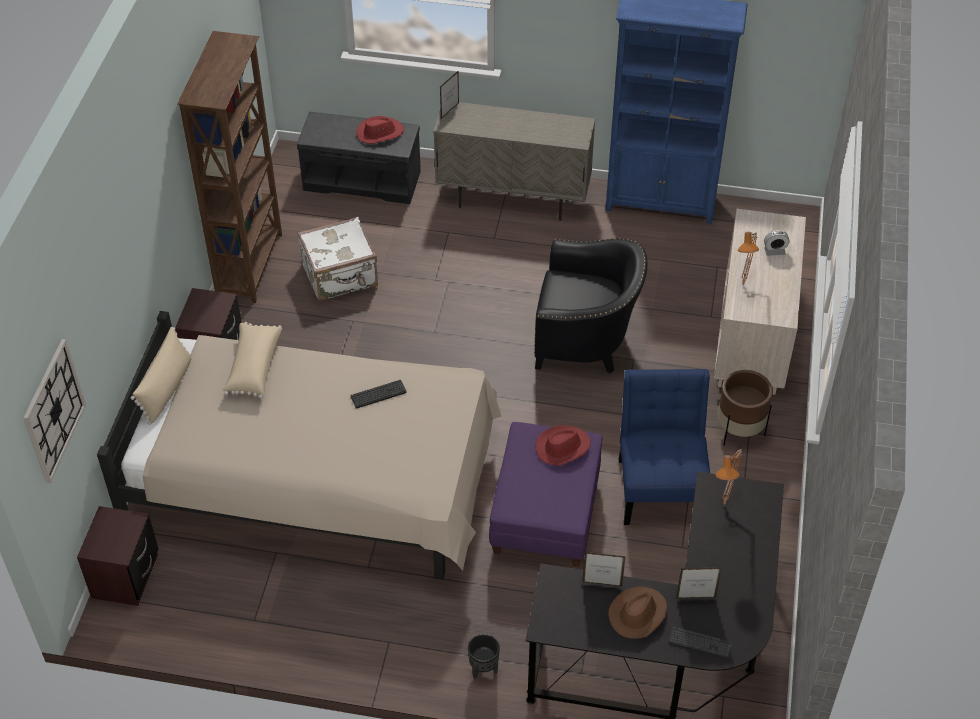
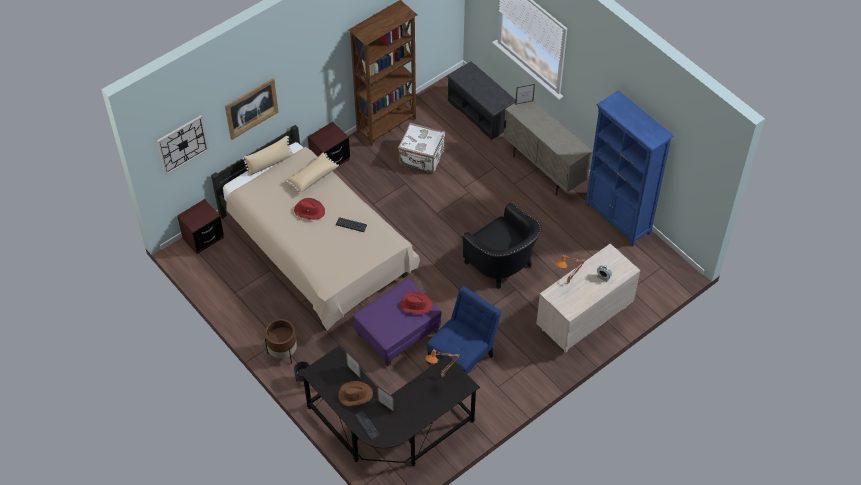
camera: 40 degrees right, 5 degrees up
(111, 300) = (251, 108): none -> picture
(379, 132) = (492, 93): red hat -> red hat (309, 210)
(739, 430) = (528, 357): brown planter -> brown planter (283, 352)

